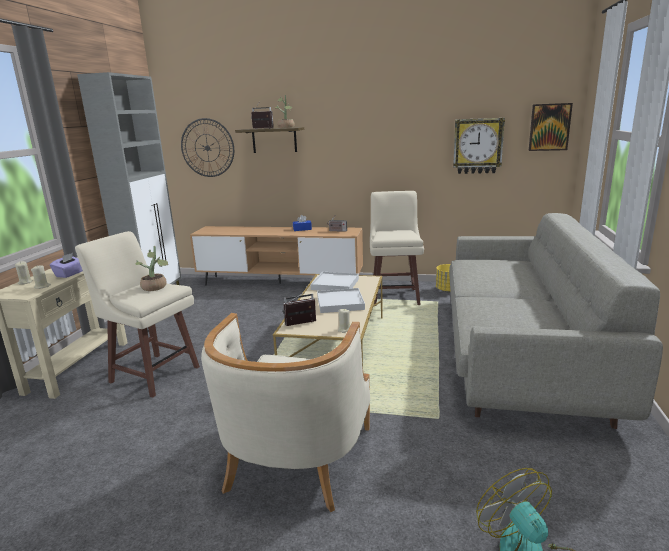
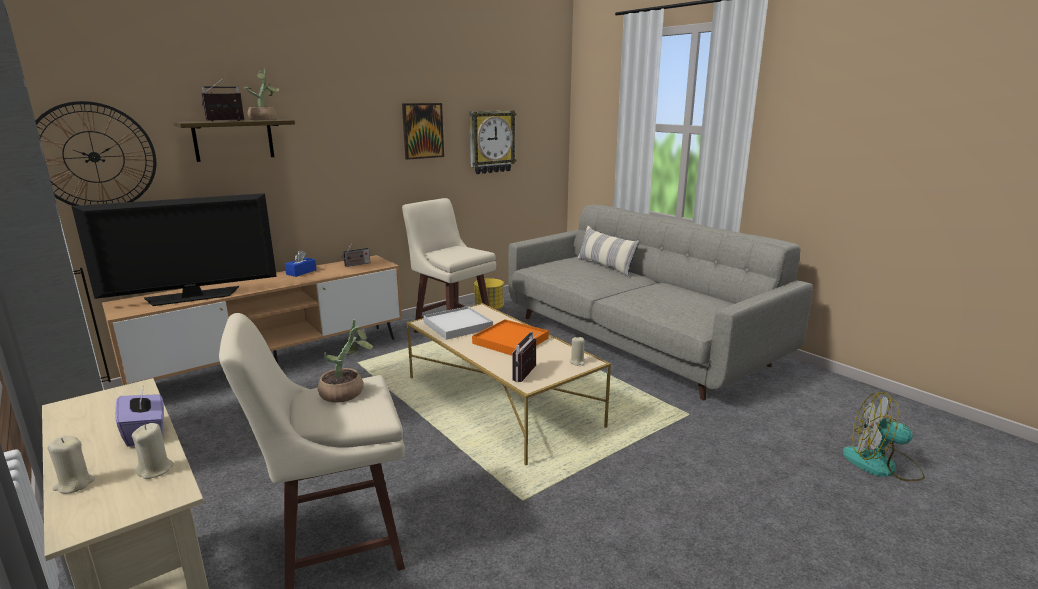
camera: 50 degrees left, 0 degrees up
(235, 231) = (192, 296): none -> television
(295, 459) = (671, 511): beige armchair -> none
(340, 303) = (510, 341): white tray -> orange tray
(526, 274) = (605, 266): none -> pillow
(549, 127) = (547, 121): picture -> picture (422, 131)

